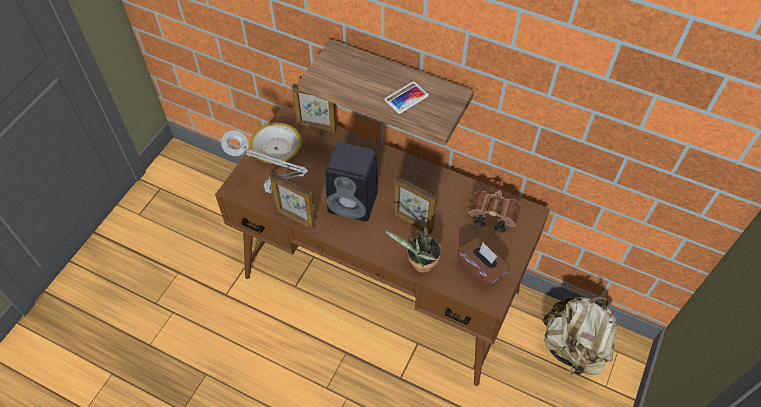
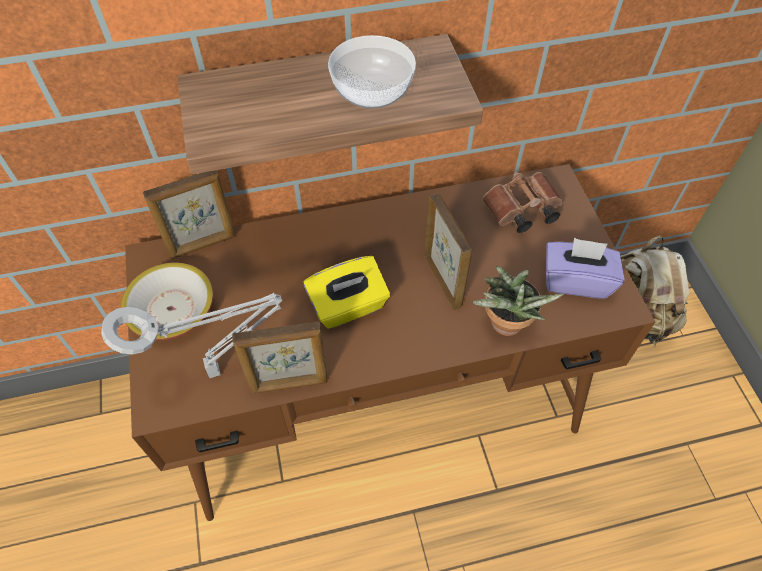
camera: 40 degrees left, 0 degrees up
(354, 202) = (348, 306): black speaker -> yellow tissue box
(406, 97) = (373, 89): phone -> bowl
(412, 222) = (443, 281): picture frame -> picture frame turned 105 degrees counterclockwise
(481, 270) = (575, 280): brown tissue box -> purple tissue box

